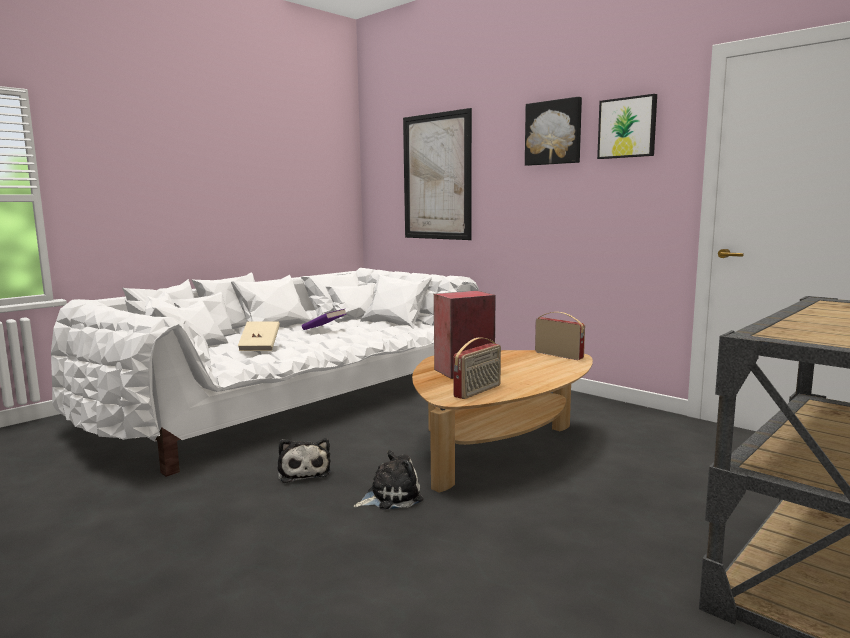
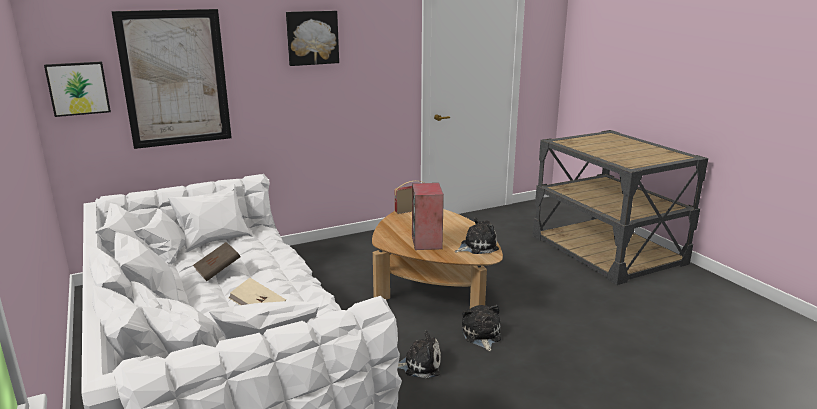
camera: 70 degrees left, 10 degrees up
(324, 329) = (218, 271): purple book -> brown book
(478, 391) = (477, 247): radio -> plush toy
(627, 128) = (372, 37): picture -> picture (78, 88)

